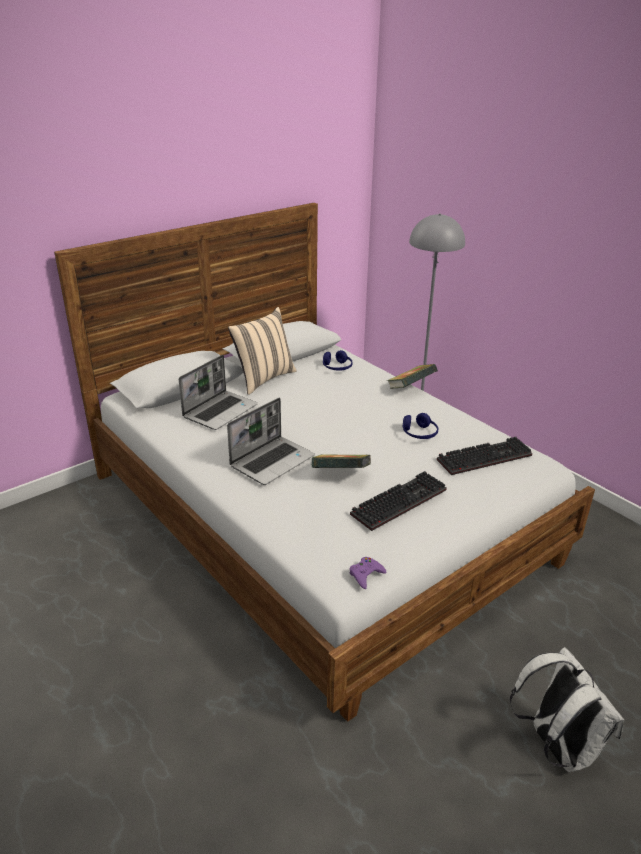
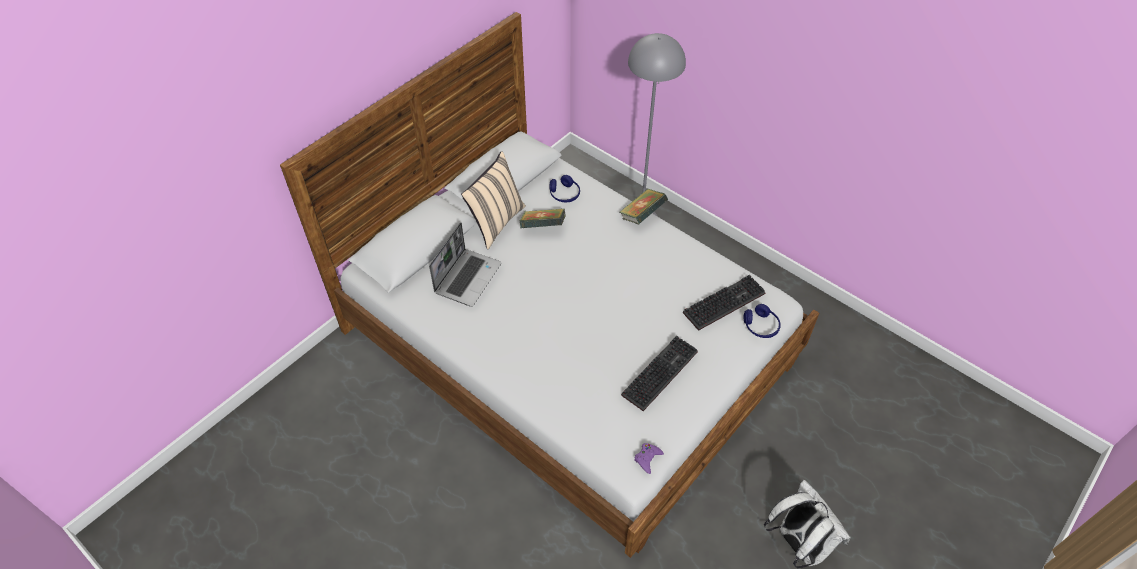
camera: 10 degrees left, 20 degrees up
(272, 461) = (536, 339): laptop -> none
(341, 475) = (602, 348): book -> book (543, 227)
(419, 434) = (661, 280): blue headphones -> blue headphones (760, 326)

